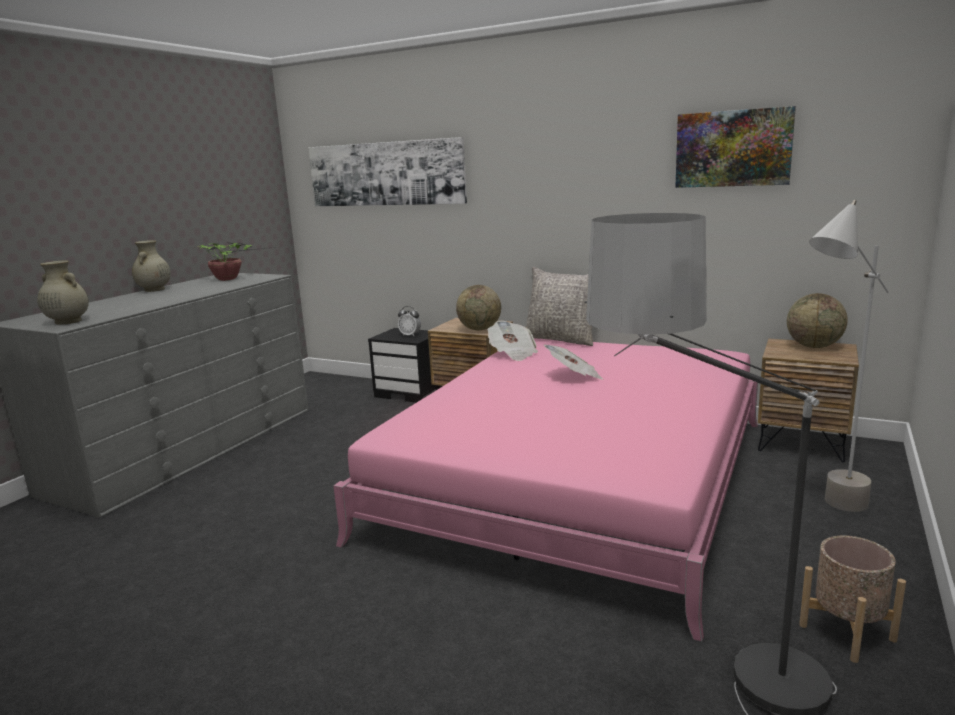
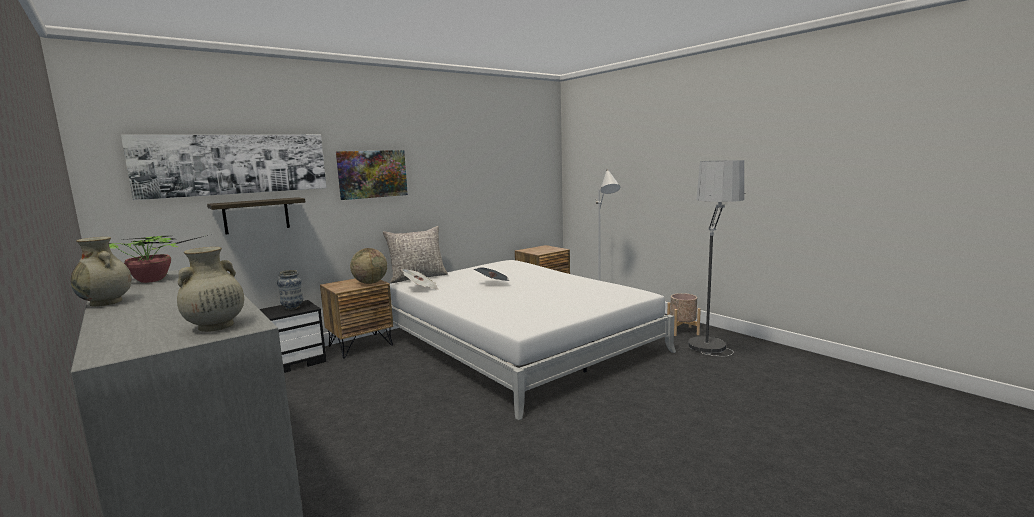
camera: 65 degrees left, 5 degrees down
(402, 229) = (256, 215): none -> shelf
(410, 335) = (292, 308): alarm clock -> vase
(578, 477) = (516, 342): pink bed -> white bed
(733, 148) = (490, 150): picture -> picture (372, 174)
(814, 346) = (538, 248): globe -> none

